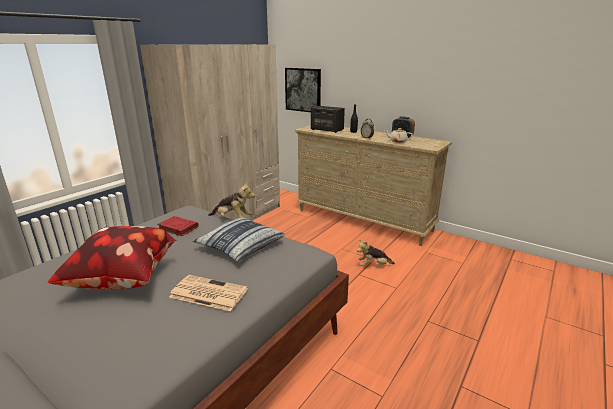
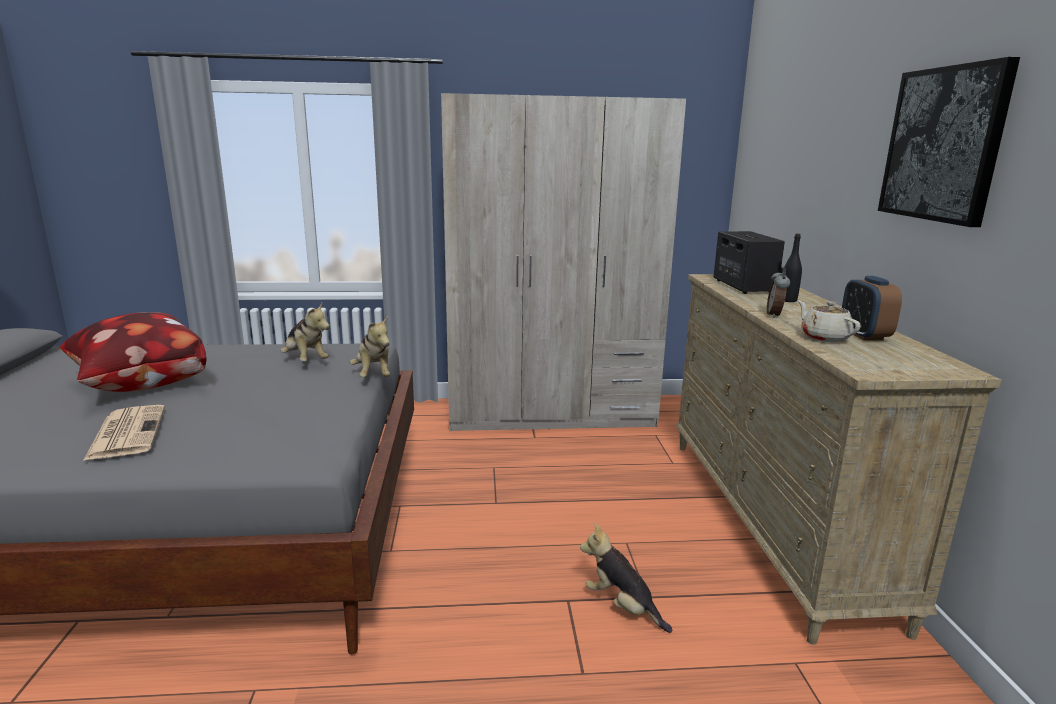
camera: 50 degrees right, 5 degrees down
(178, 228) = (305, 361): red book -> plush toy
(240, 246) = (286, 407): pillow -> none
(303, 90) = (767, 199): picture -> picture (944, 144)

